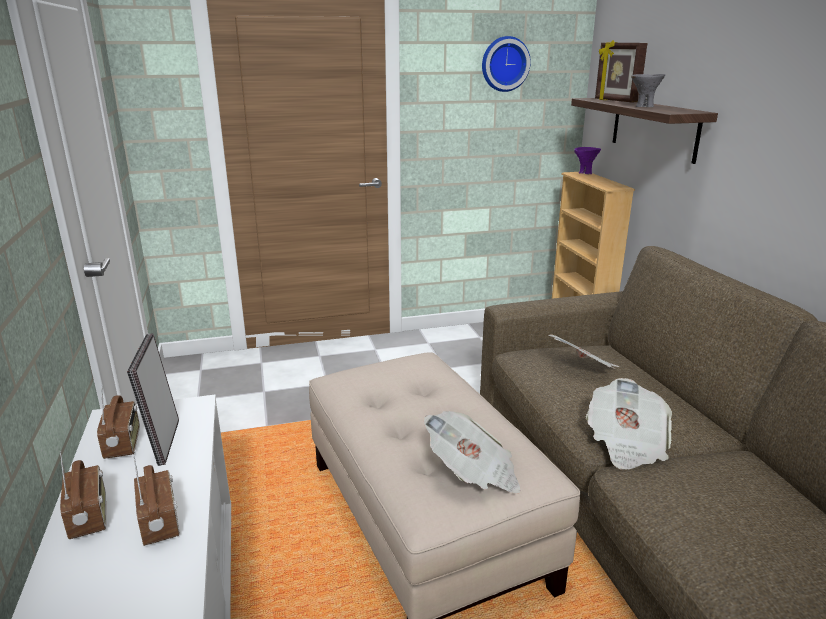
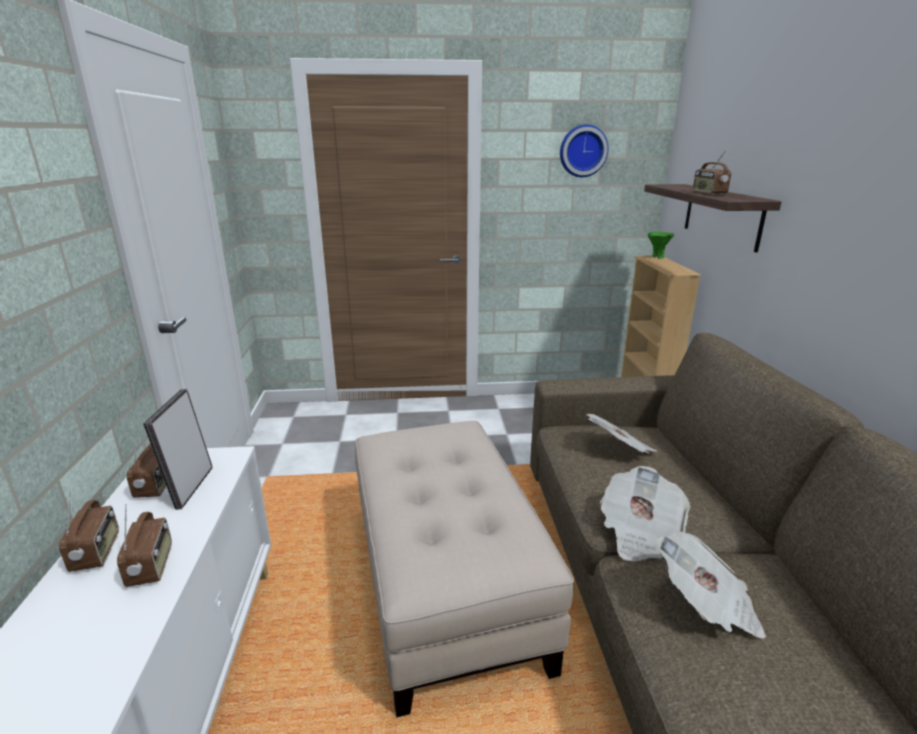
camera: 10 degrees right, 0 degrees up
(473, 474) = (469, 548): newspaper -> newspaper (706, 605)
(585, 173) = (657, 257): purple bowl -> green bowl
(615, 101) = (685, 187): picture frame -> none
(644, 106) = (708, 193): grey bowl -> radio

